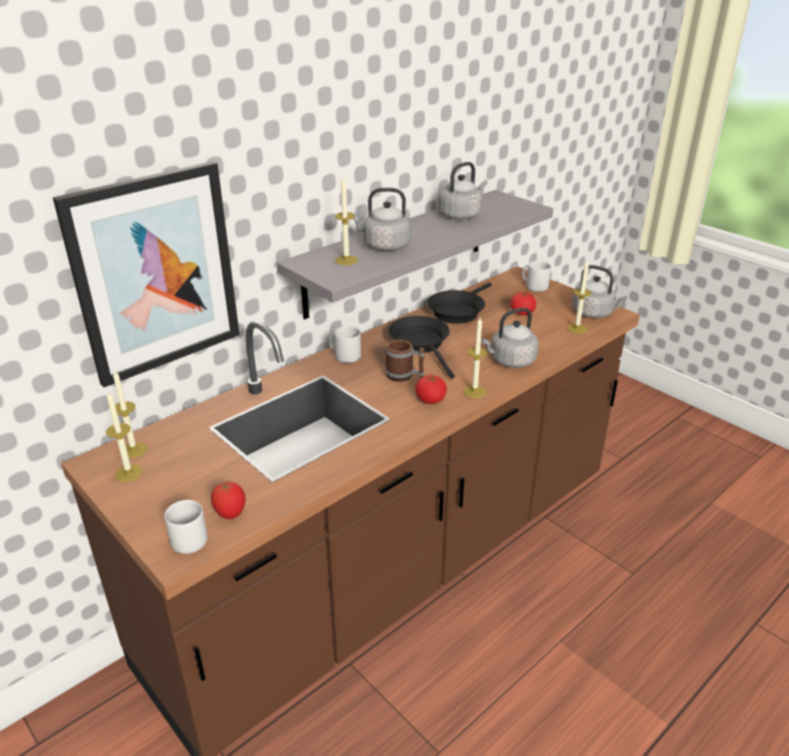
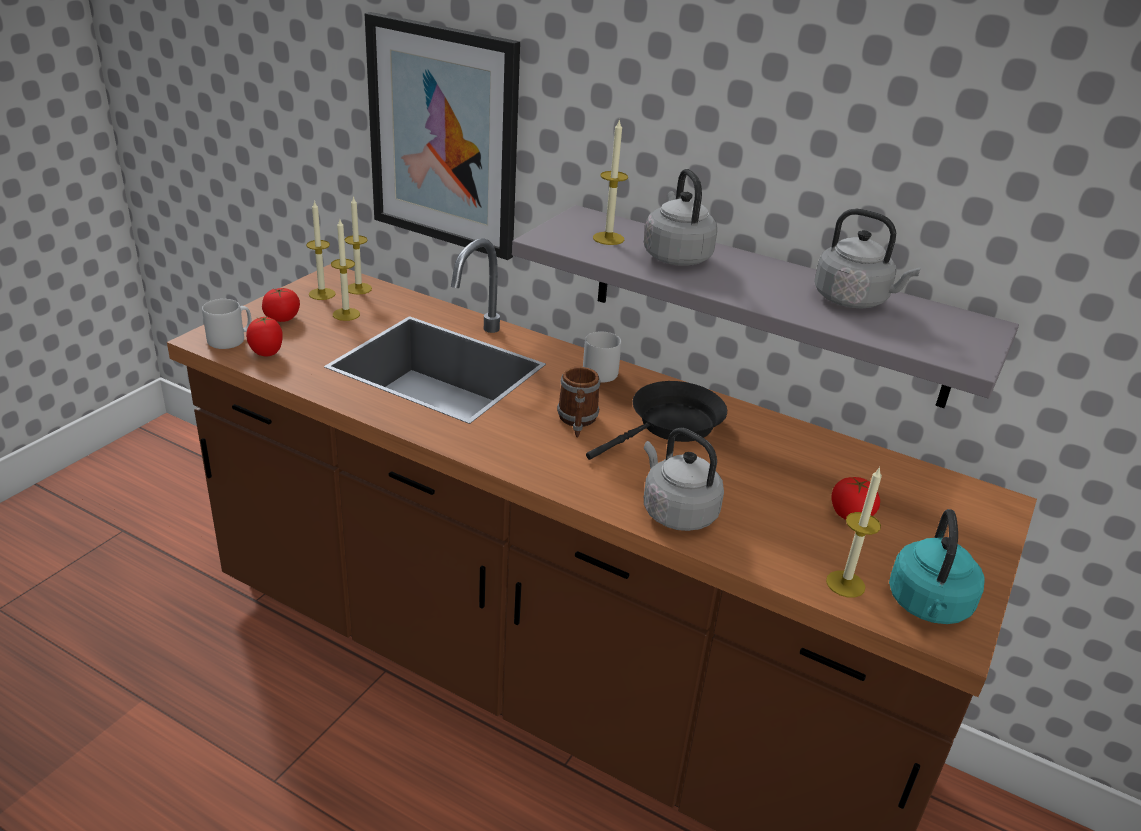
camera: 70 degrees right, 0 degrees up
(430, 400) = (527, 448): tomato -> tomato (282, 318)
(458, 311) = (798, 448): black frying pan -> none
(474, 391) = (567, 484): candle -> candle (346, 314)
(534, 286) = (969, 523): grey mug -> none
(594, 313) = (928, 607): grey kettle -> turquoise kettle

